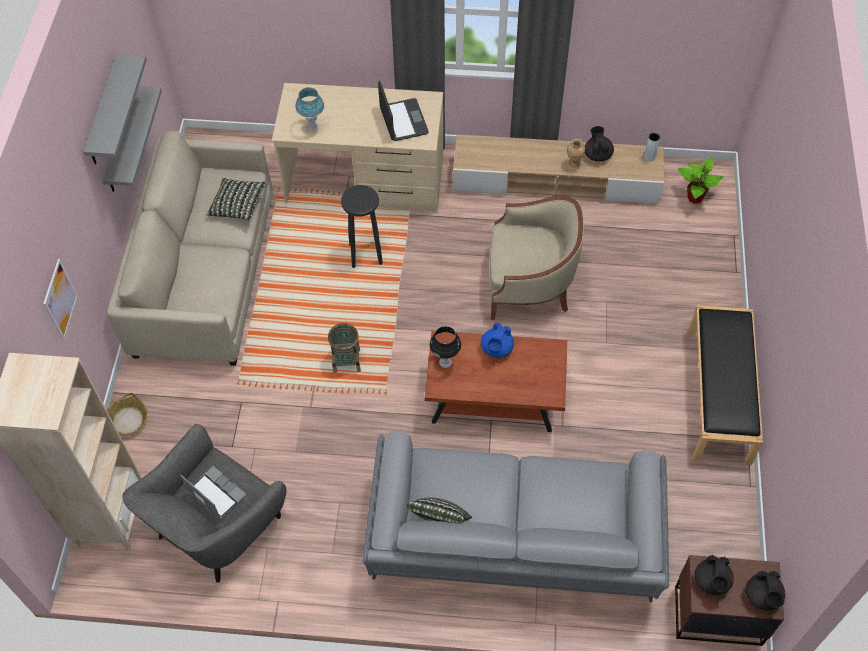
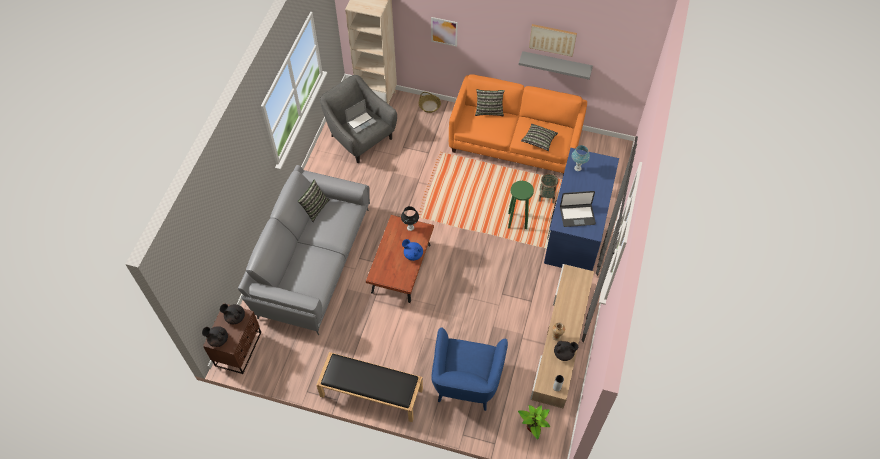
camera: 100 degrees right, 0 degrees up
(104, 112) = (552, 39): grey shelf -> picture
(176, 282) = (489, 110): none -> pillow
(205, 276) = (515, 142): beige sofa -> orange sofa
(346, 361) = (443, 201): basket -> basket (546, 196)
(365, 181) = (576, 228): beige desk -> blue desk
(365, 254) = (517, 220): black stool -> green stool
(529, 284) = (478, 304): beige armchair -> none
(658, 280) = (466, 382): none -> blue armchair

